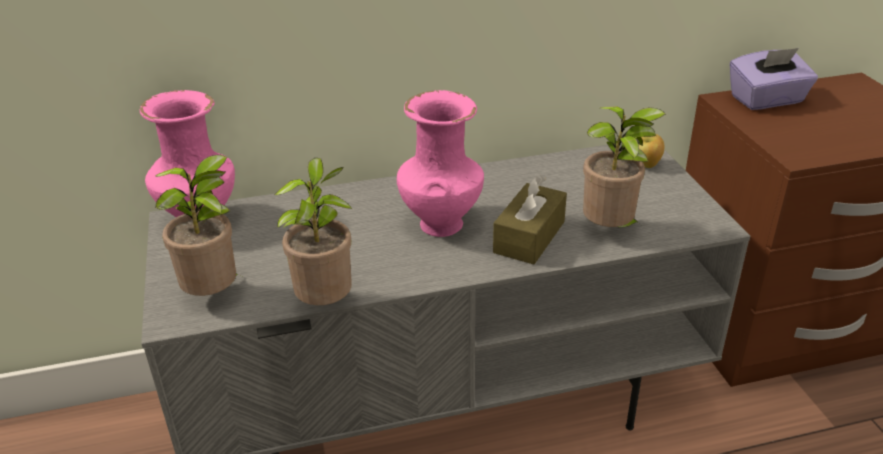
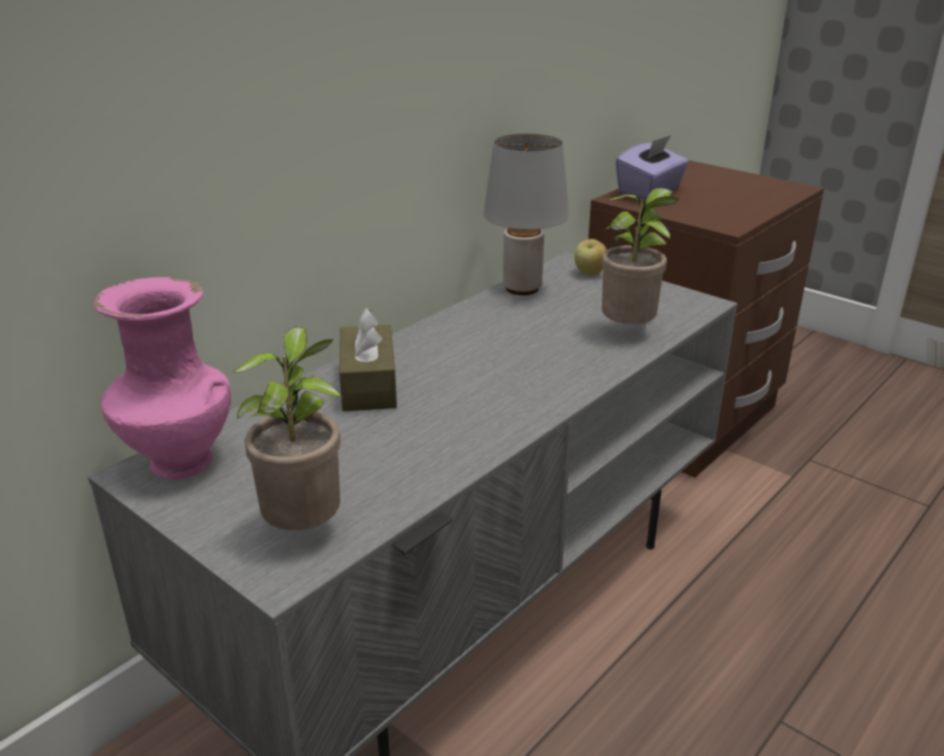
camera: 35 degrees left, 5 degrees down
(326, 304) = (448, 487): potted plant -> none
(440, 223) = (469, 374): pink vase -> none
(529, 237) = (568, 359): brown tissue box -> brown tissue box (368, 385)
(571, 162) = (522, 288): none -> grey table lamp

